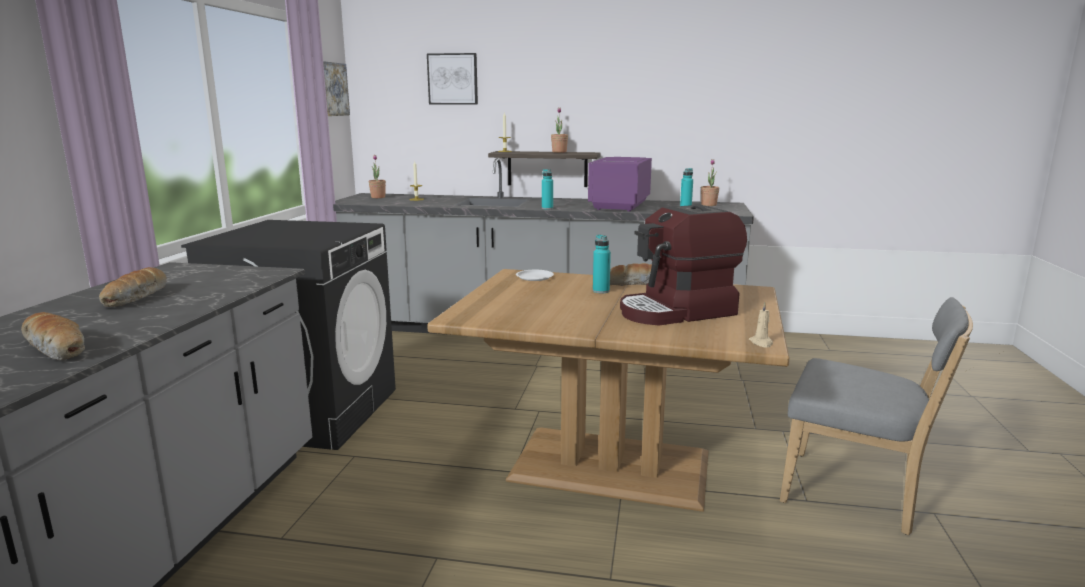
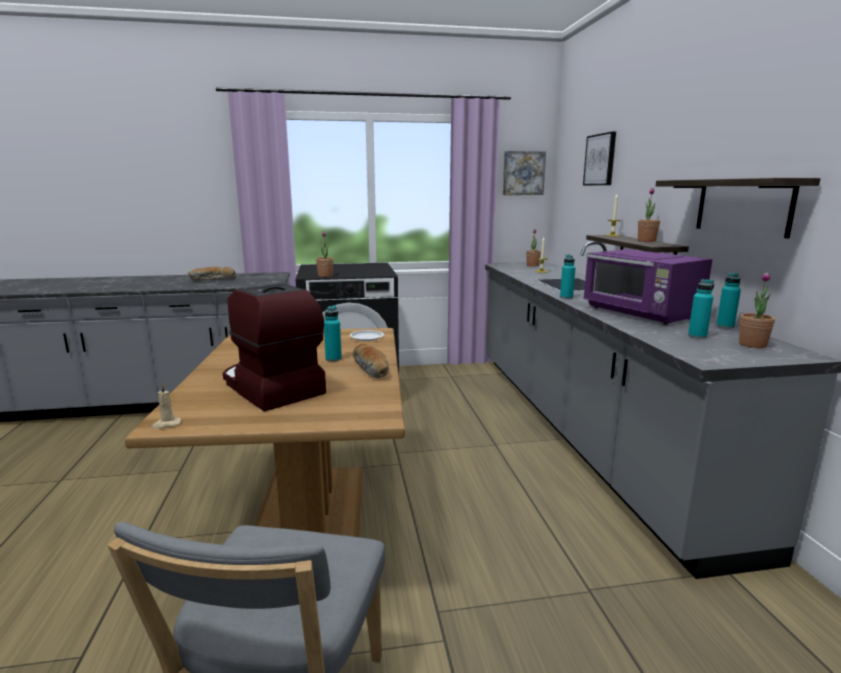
camera: 70 degrees right, 0 degrees up
(57, 348) = (131, 285): bread -> none
(327, 241) = (325, 275): none -> potted plant
(618, 205) = (640, 313): purple microwave -> purple microwave turned 120 degrees counterclockwise
(650, 120) = (742, 206): none -> shelf
(665, 201) = (725, 326): none -> turquoise bottle

